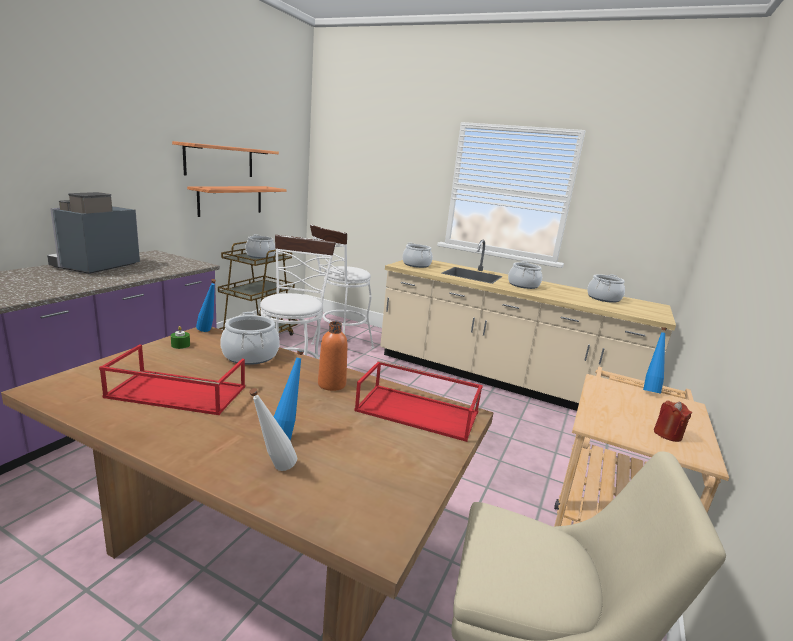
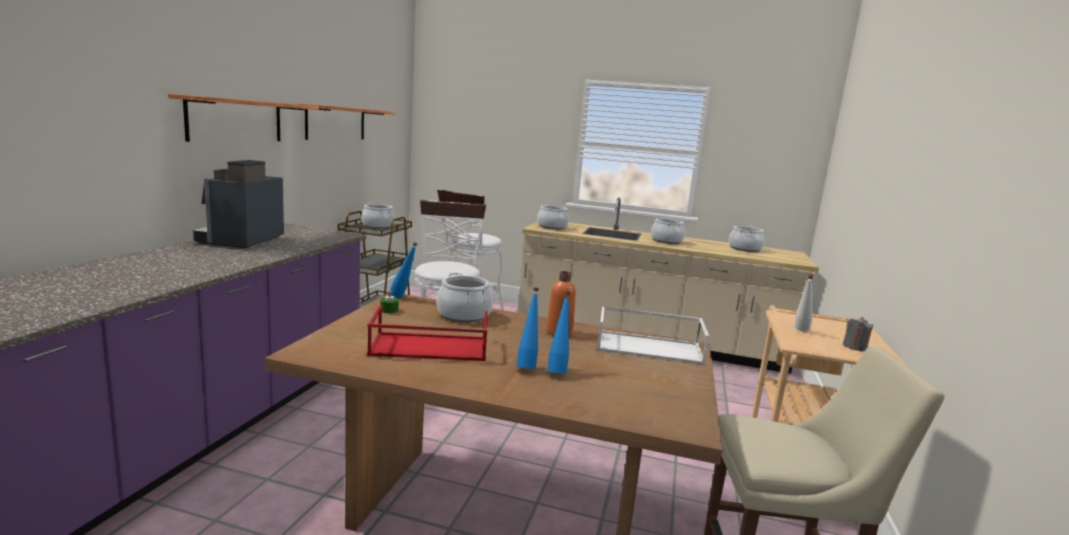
camera: 10 degrees left, 5 degrees down
(231, 200) = (345, 165): shelf -> shelf (236, 120)
(273, 470) = (570, 394): white bottle -> white bottle (800, 331)
(419, 411) = (650, 347): red tray -> white tray
(649, 390) = (823, 318): blue bottle -> blue bottle (527, 366)
(667, 434) = (854, 347): red candle -> grey candle

